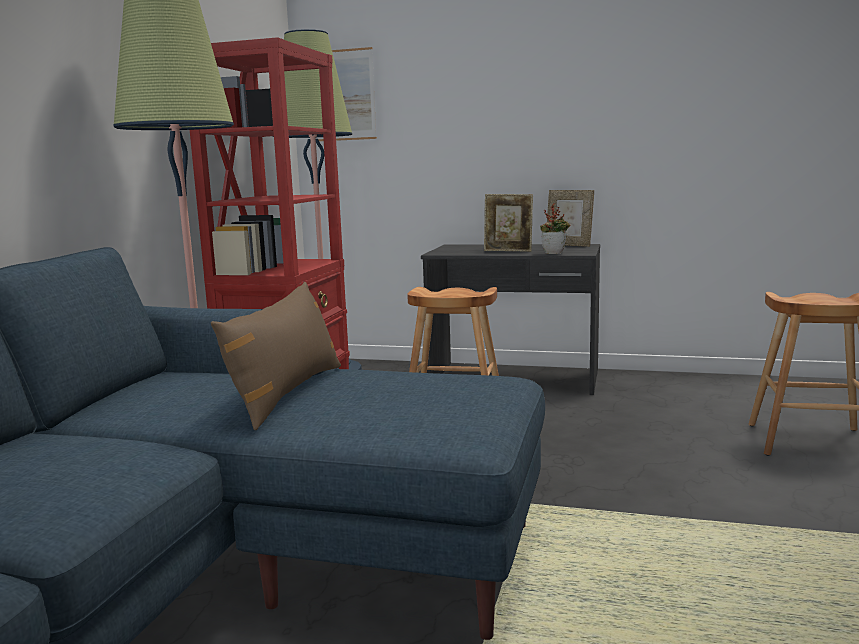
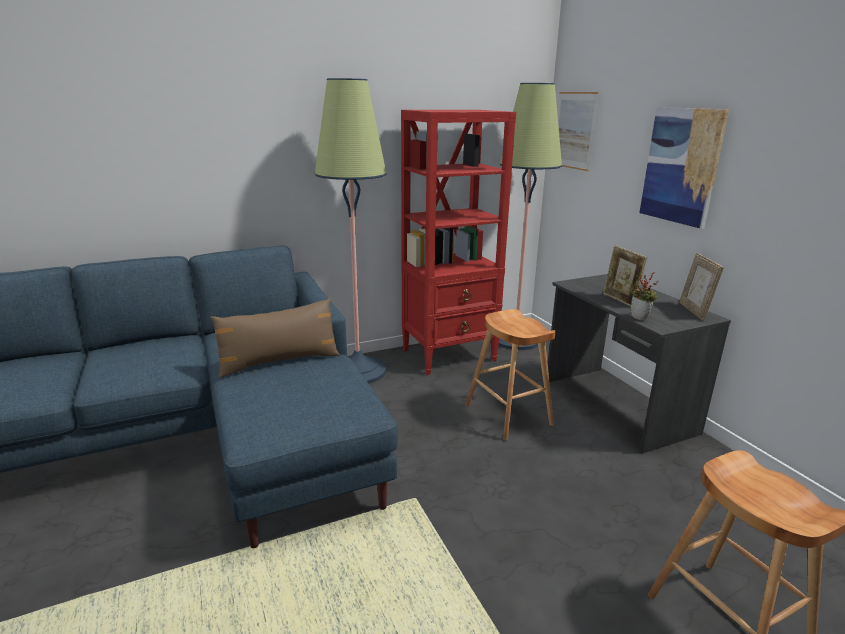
camera: 50 degrees right, 10 degrees up
(505, 110) = (681, 166): none -> picture

